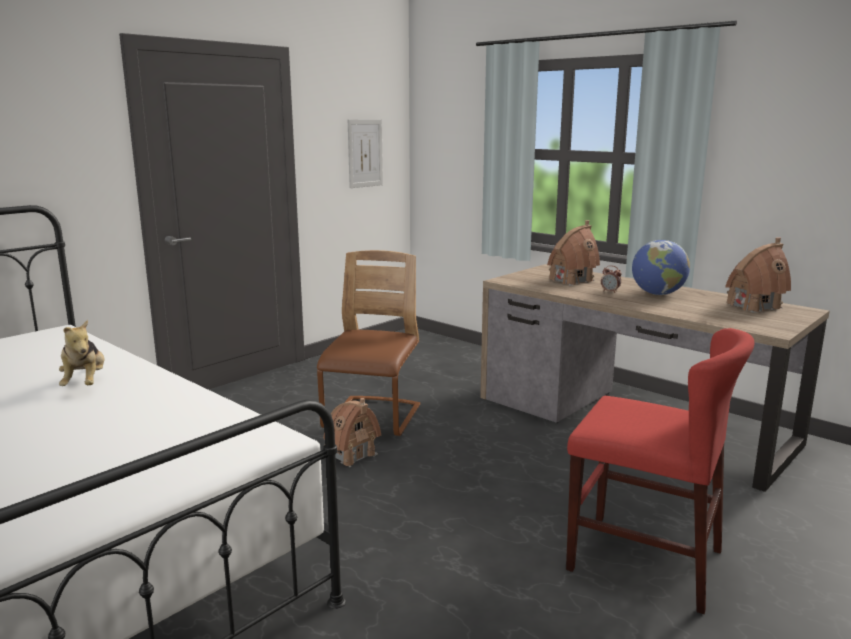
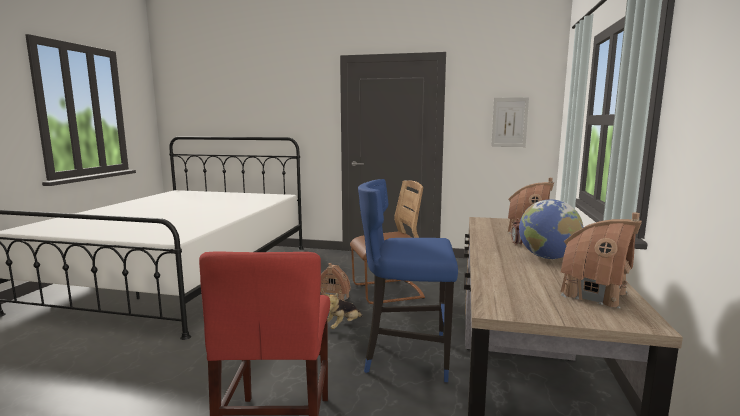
camera: 60 degrees right, 5 degrees down
(85, 383) = (225, 209): plush toy -> plush toy (343, 325)
(546, 455) = (406, 357): none -> blue stool

